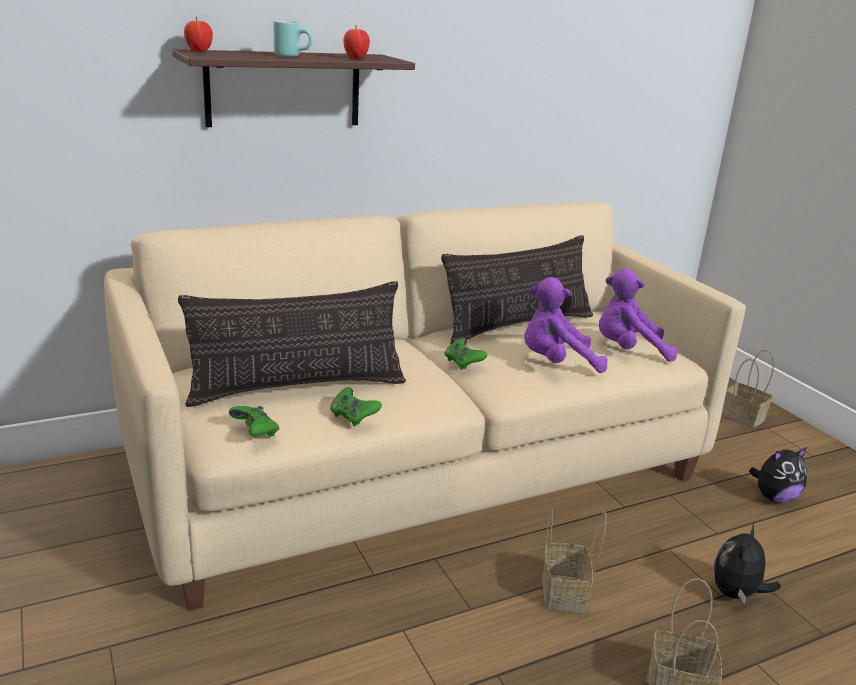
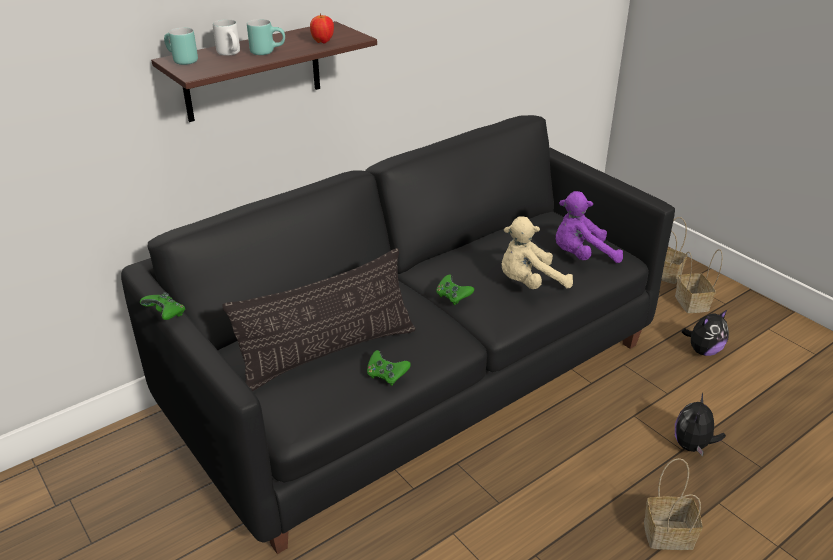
camera: 10 degrees left, 10 degrees up
(199, 51) = (180, 61): apple -> turquoise mug
(255, 54) = (232, 54): none -> white mug
(256, 433) = (315, 410): green game controller -> green game controller (166, 315)
(420, 466) = (416, 376): beige sofa -> black sofa
(518, 326) = (484, 245): pillow -> none
(556, 363) = (529, 283): purple plush toy -> beige plush toy
(564, 594) = (566, 474): basket -> basket (693, 304)

